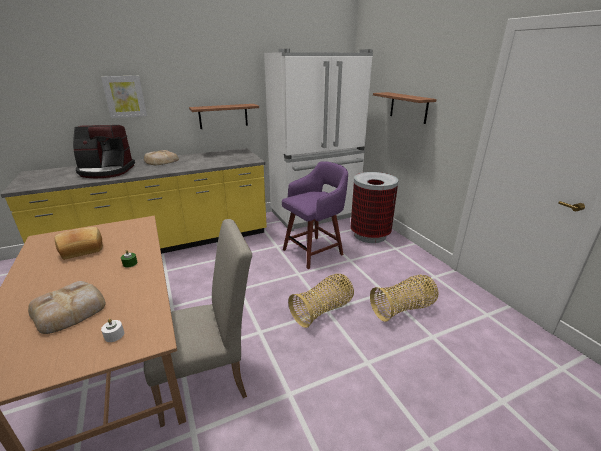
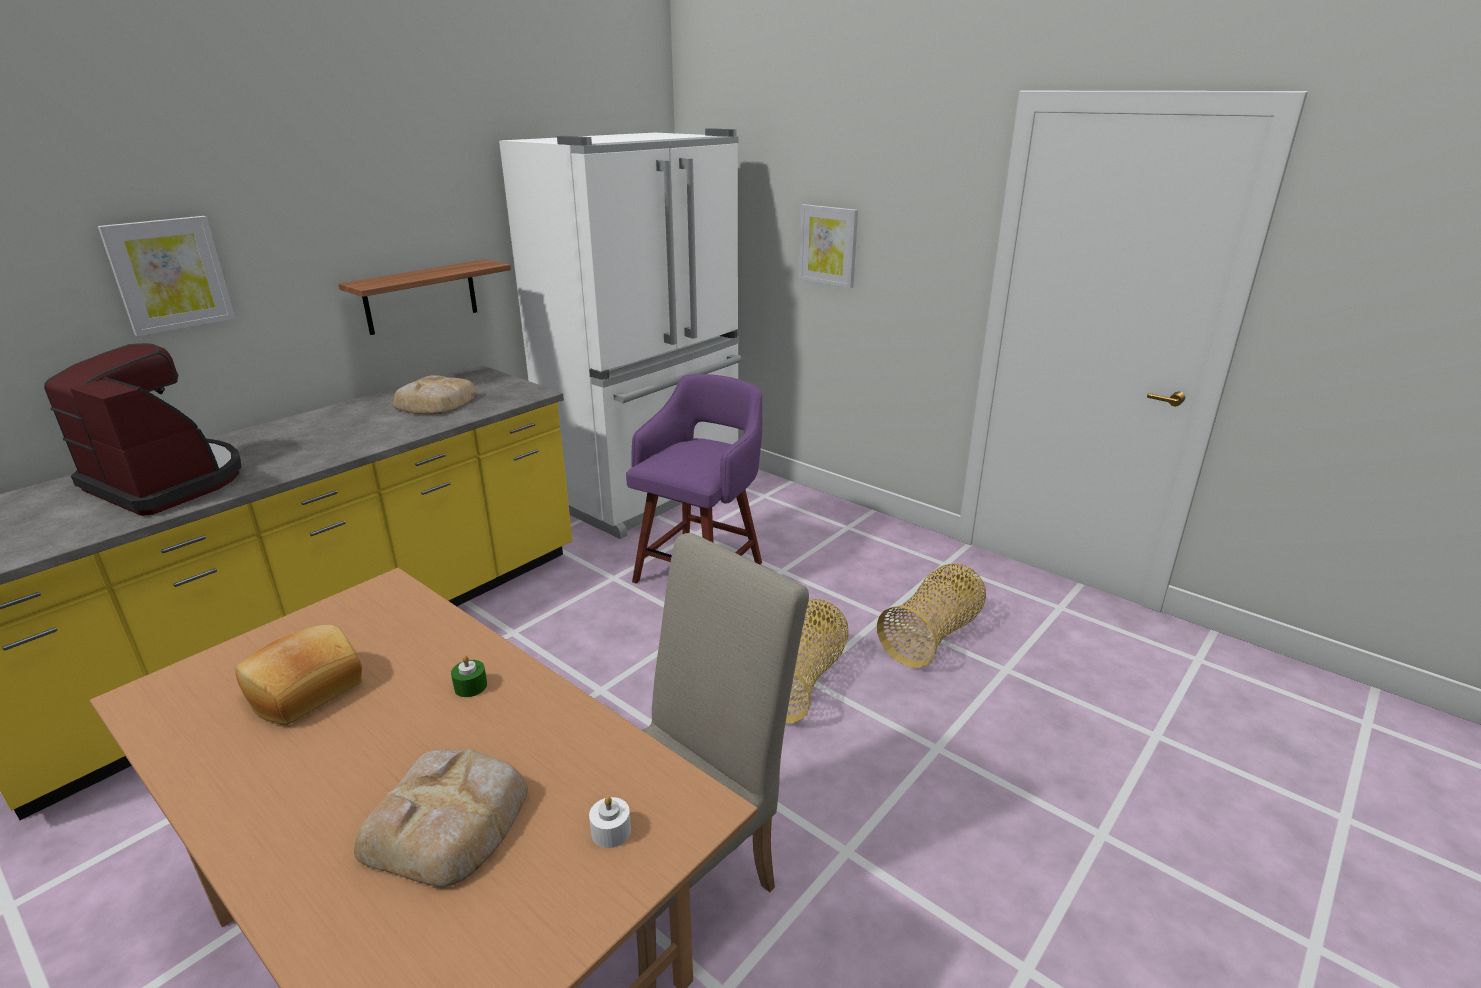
camera: 25 degrees left, 0 degrees up
(106, 171) = (168, 482): coffee machine -> coffee machine turned 120 degrees counterclockwise
(160, 161) = (295, 430): bread -> bread (435, 403)
(370, 235) = (785, 512): trash can -> none
(408, 107) = (828, 245): shelf -> picture

